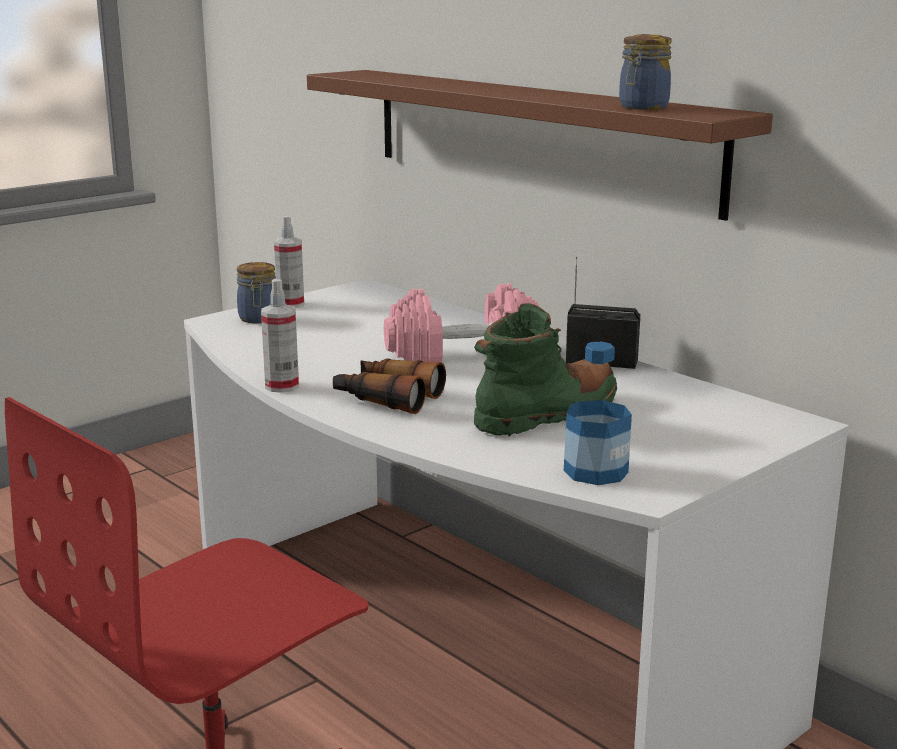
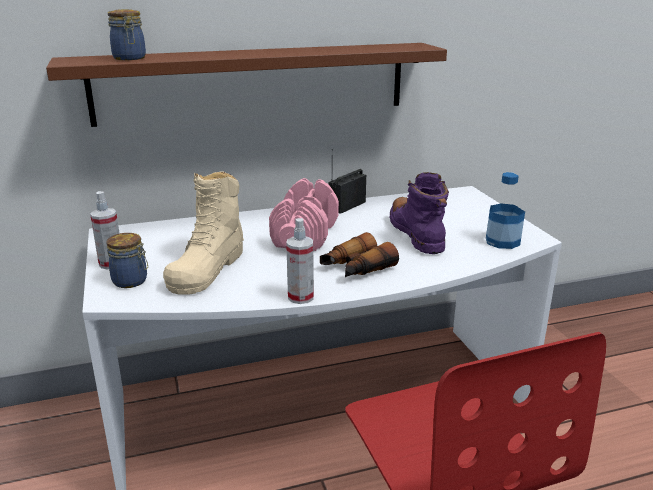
camera: 65 degrees left, 5 degrees up
(316, 338) = (207, 268): none -> beige boot
(547, 414) = (417, 234): green boot -> purple boot
(642, 107) = (378, 48): jar -> jar (130, 58)

